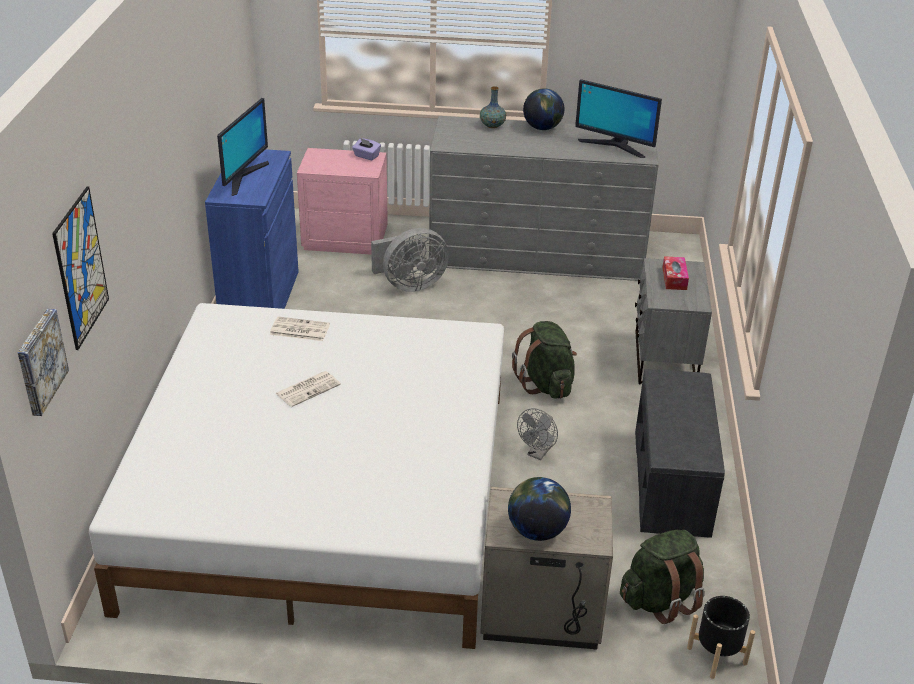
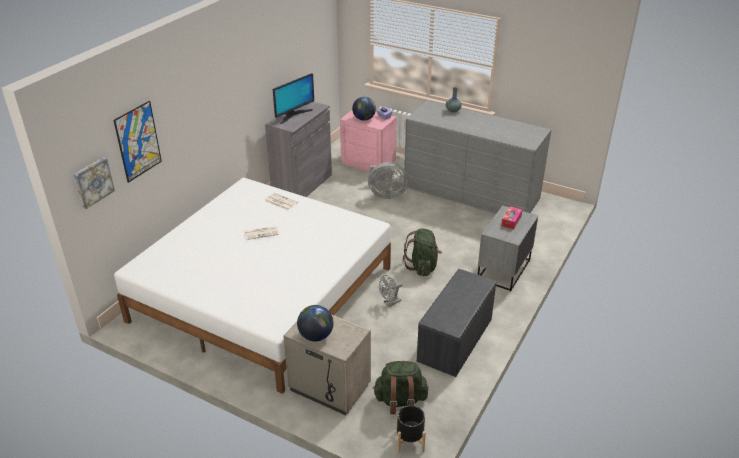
camera: 25 degrees right, 0 degrees up
(260, 299) = (302, 185): blue cabinet -> grey cabinet
(542, 128) = (481, 117): globe -> globe (364, 119)
(614, 146) = (516, 135): monitor -> none

